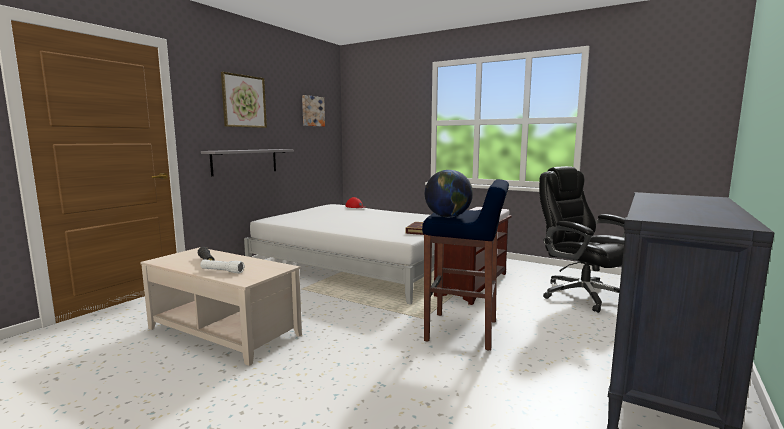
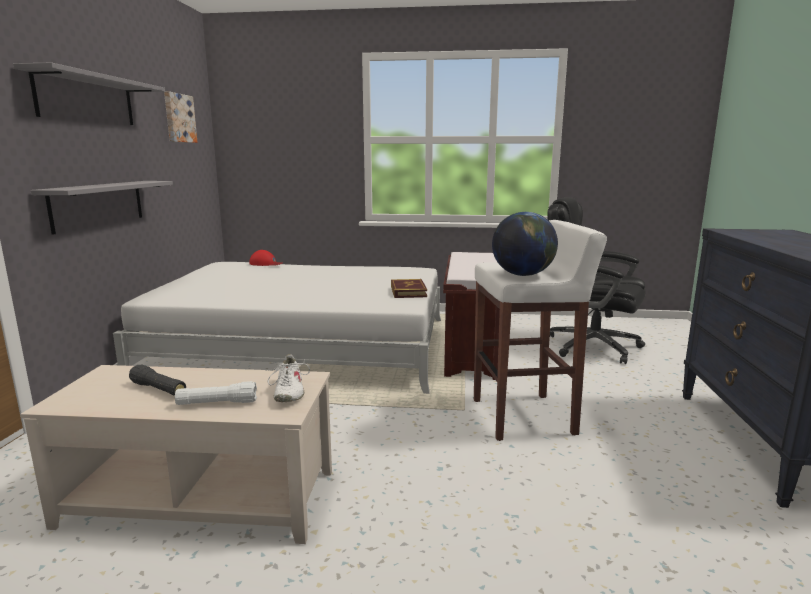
camera: 25 degrees left, 5 degrees up
(244, 101) = (86, 99): picture -> grey shelf
(263, 272) = (288, 392): none -> white shoe
(463, 331) = (524, 416): blue stool -> white stool

